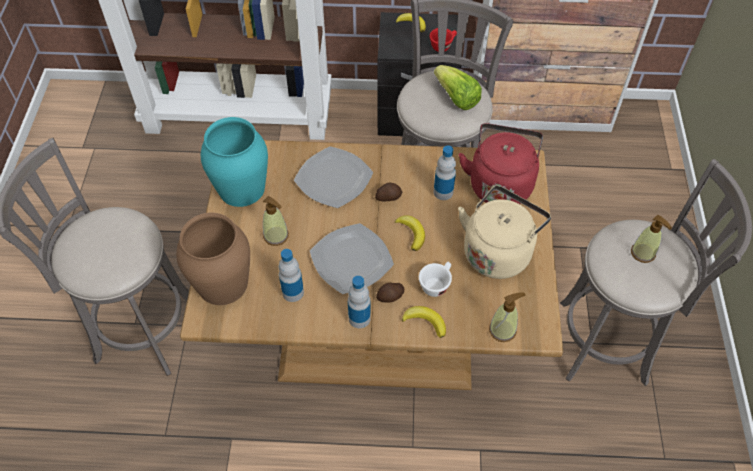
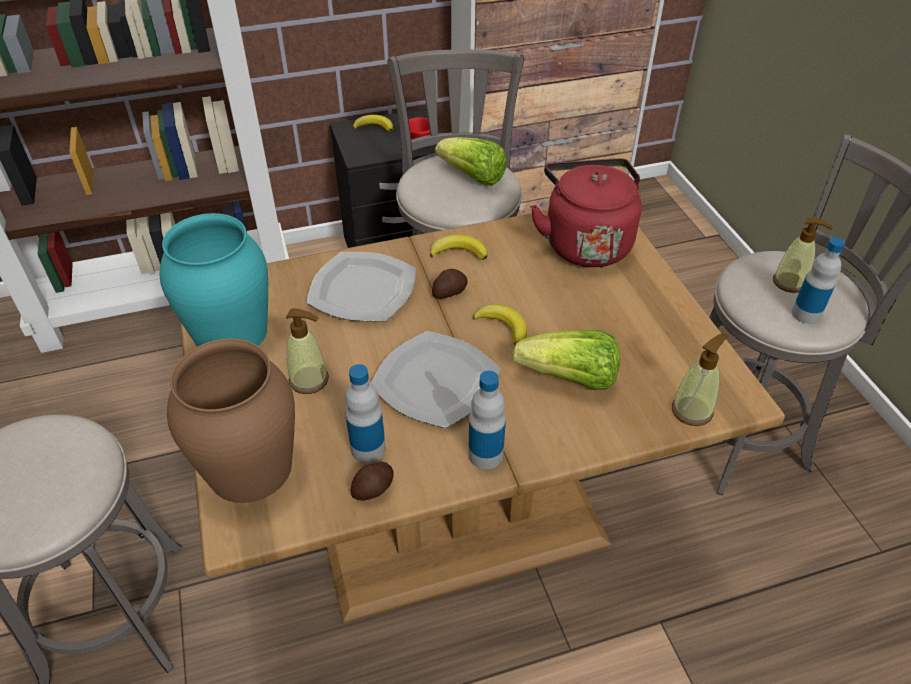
camera: 20 degrees left, 10 degrees down
(390, 297) = (516, 413): potato -> potato (374, 489)
(425, 322) = (582, 431): banana -> banana (459, 252)
(436, 284) = (570, 379): white cup -> lettuce
(443, 192) = (519, 269): bottle -> bottle (806, 314)
(498, 251) = (628, 318): beige kettle -> none

